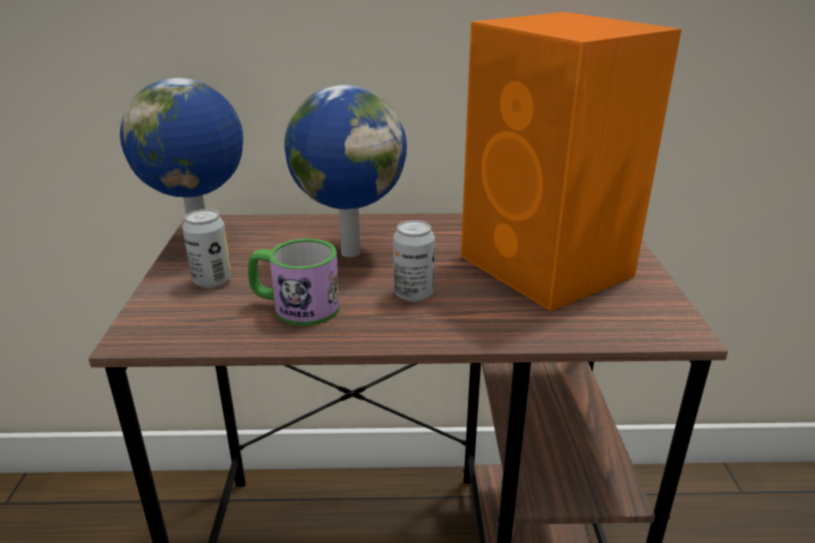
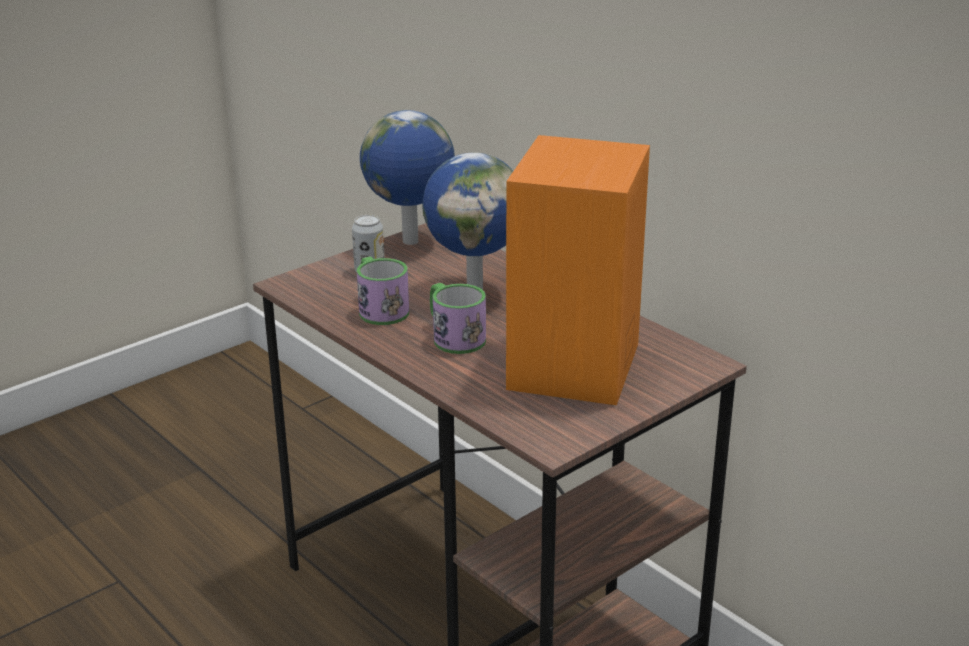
camera: 50 degrees right, 0 degrees up
(413, 294) = (454, 336): can -> mug

